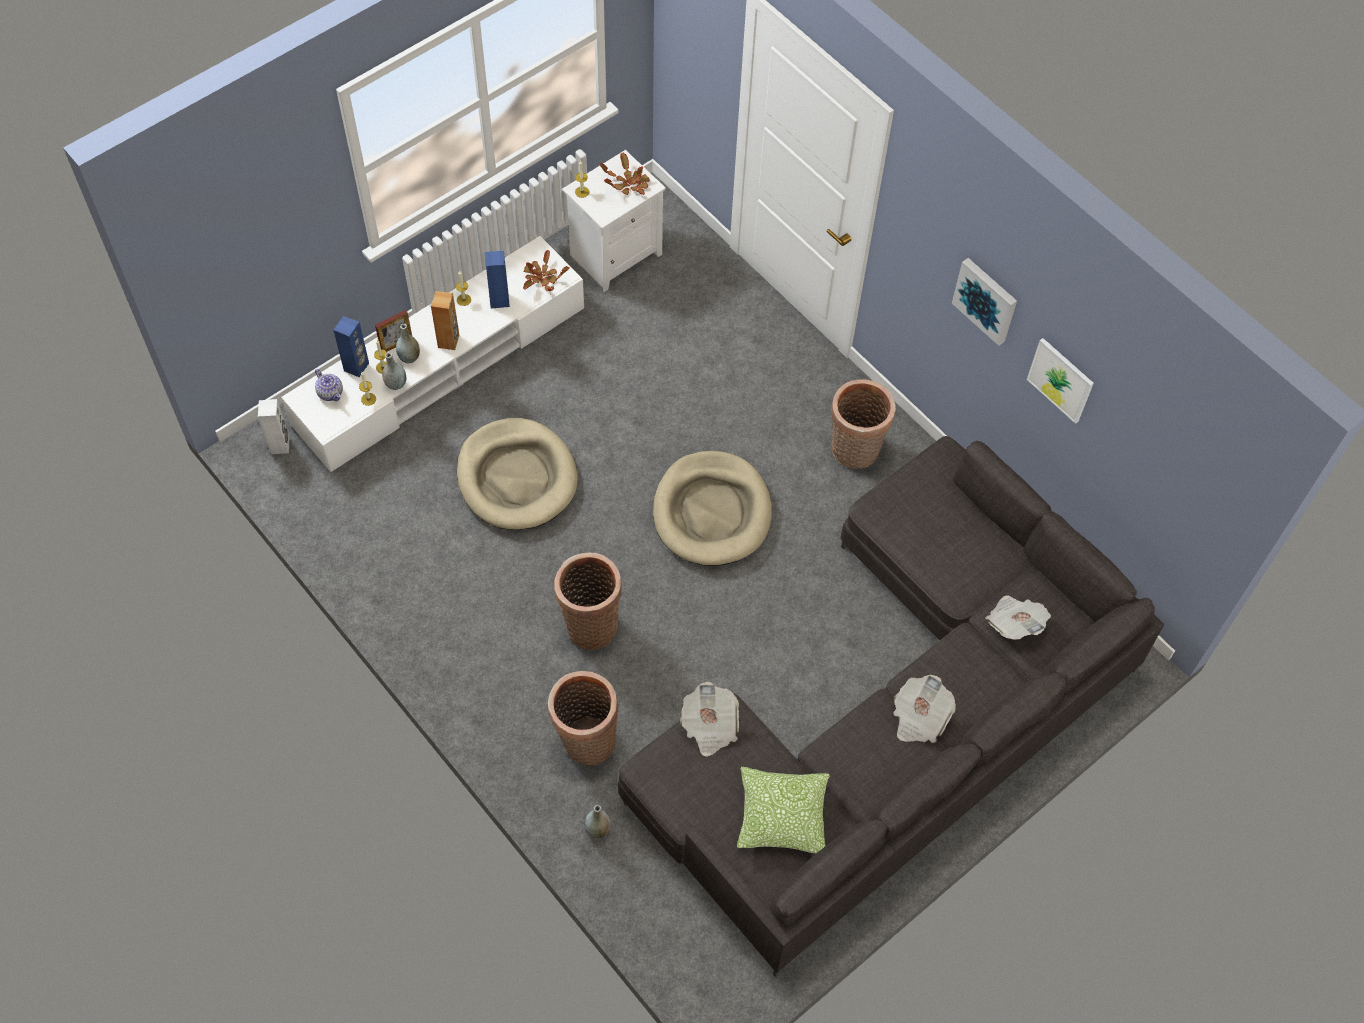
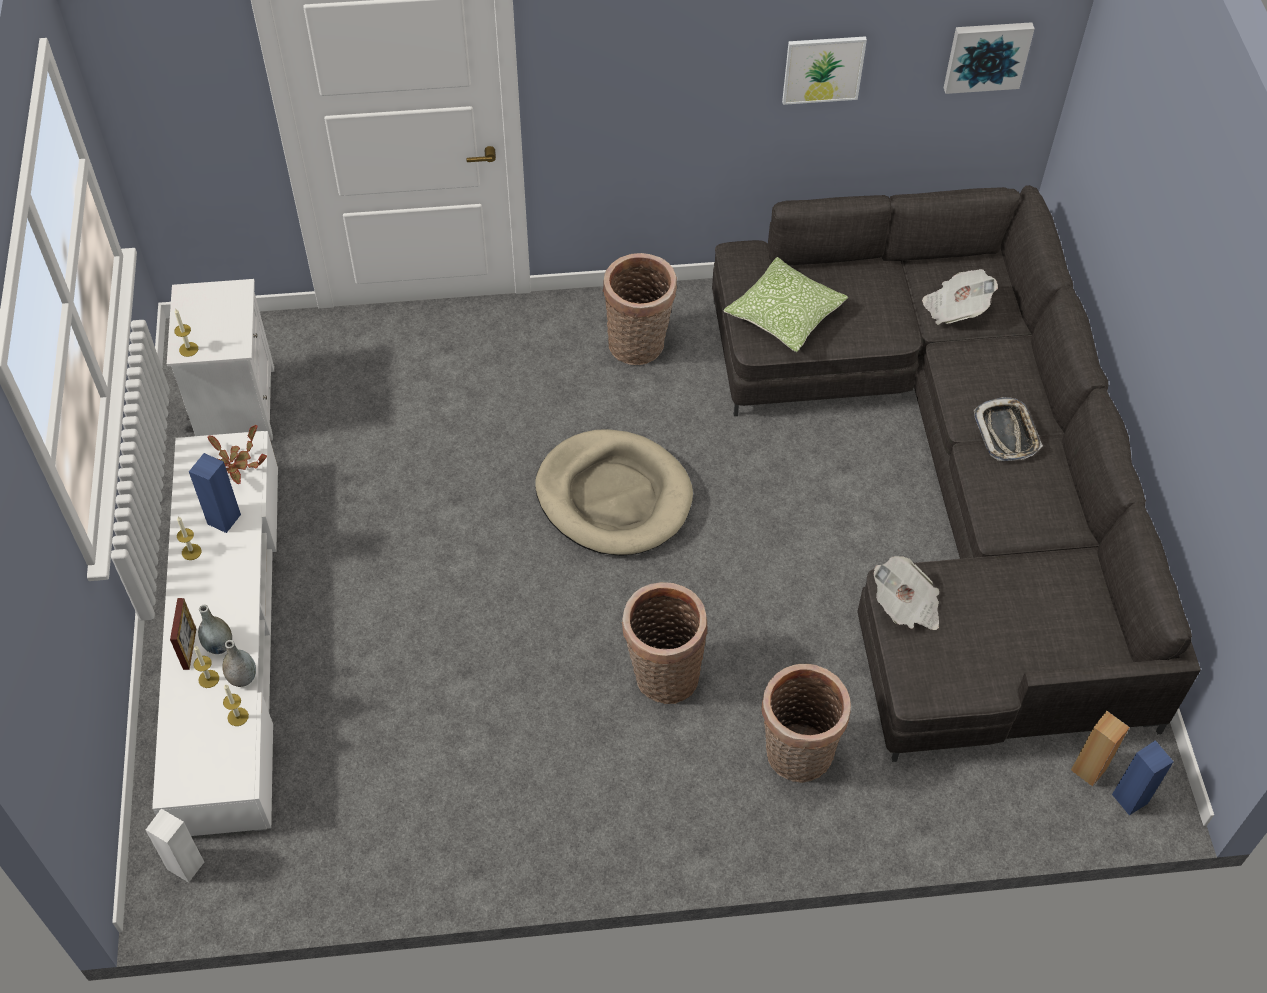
camera: 55 degrees left, 5 degrees down
(331, 393) = (194, 751): teapot -> none
(356, 367) = (183, 705): blue speaker -> blue speaker (1130, 798)
(449, 341) = (232, 595): brown speaker -> brown speaker (1088, 769)
(517, 477) = (432, 645): beige dog bed -> none
(597, 829) = (907, 802): grey vase -> none
(628, 184) = (218, 306): potted plant -> none
(782, 816) = (1044, 600): pillow -> pillow (784, 315)
(919, 717) = (1006, 433): newspaper -> tray
(986, 300) = (703, 61): picture -> picture (987, 55)

